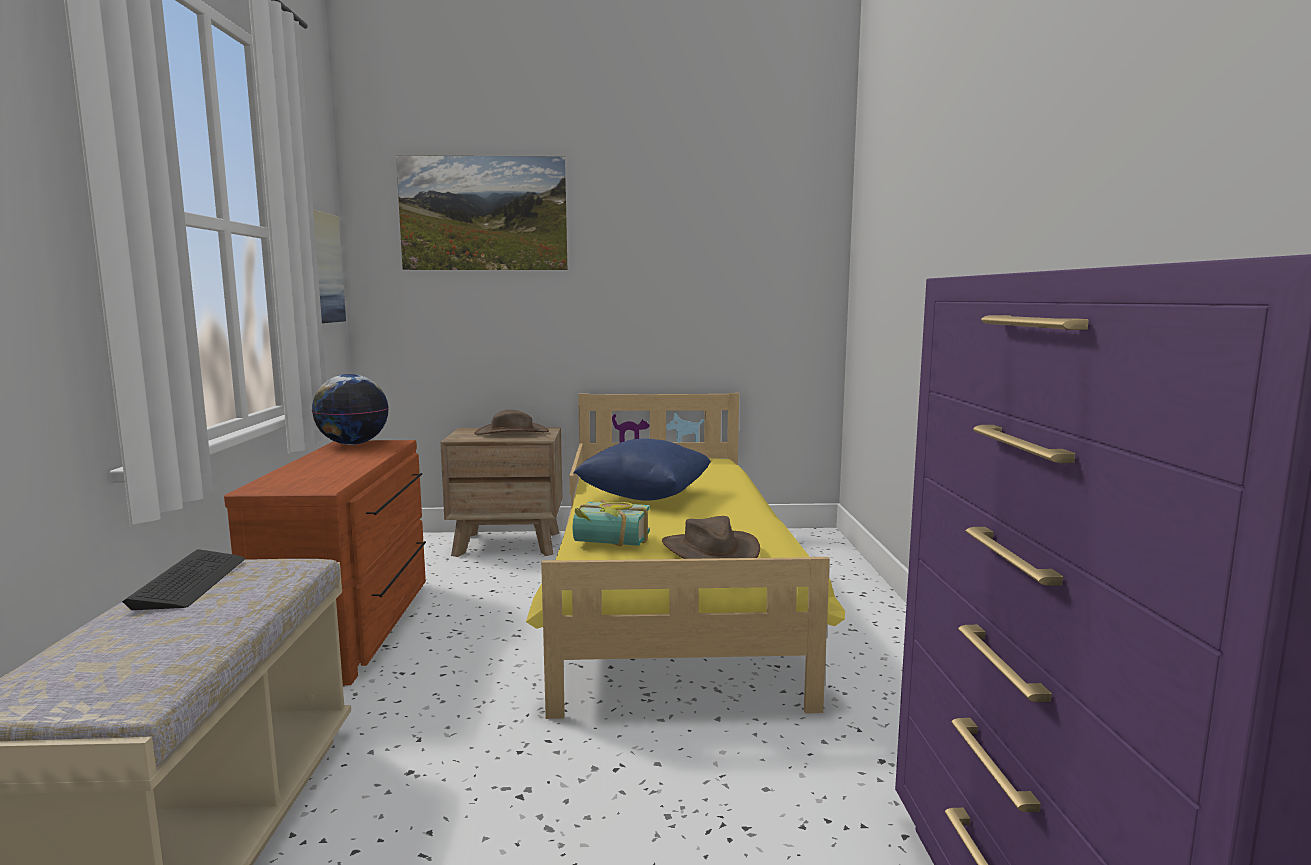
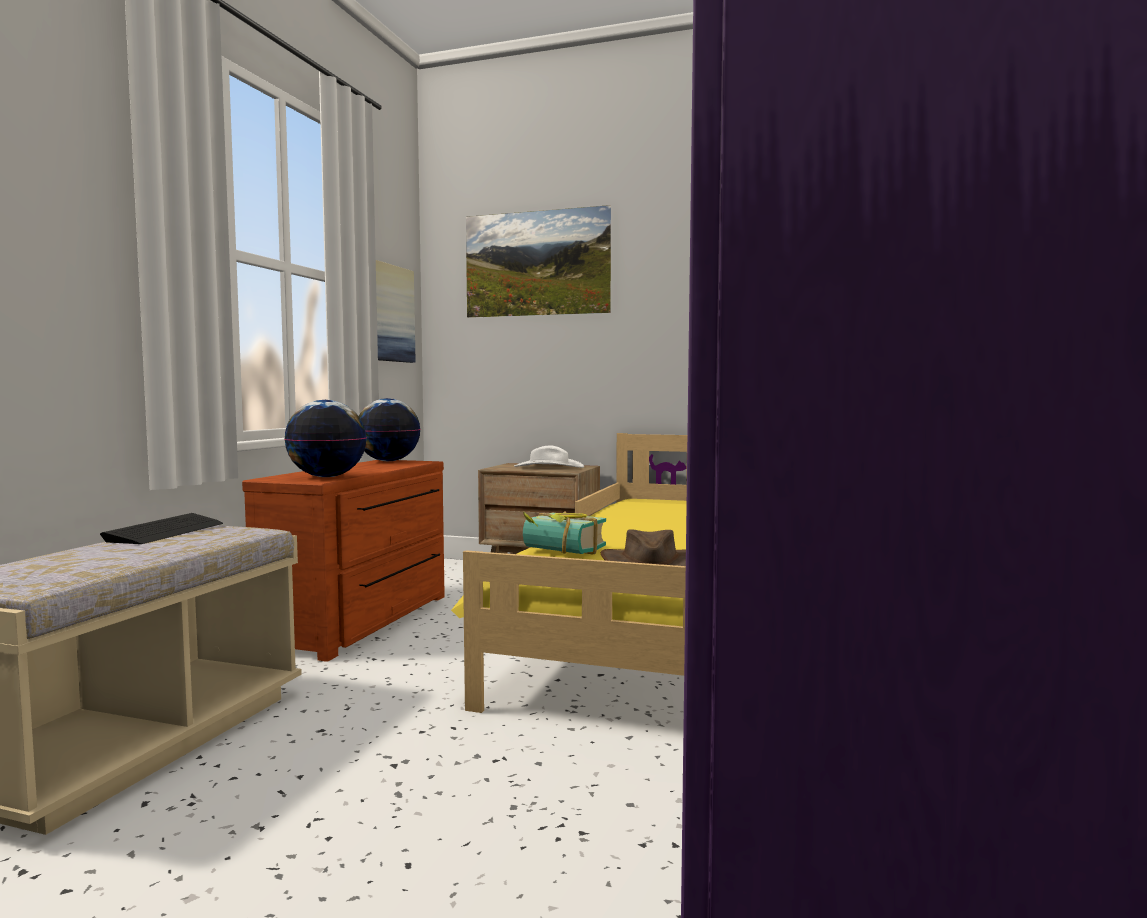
camera: 20 degrees right, 5 degrees down
(324, 480) = (327, 477): none -> globe
(512, 432) = (548, 467): brown hat -> white hat
(645, 496) = (639, 524): blue pillow -> none

